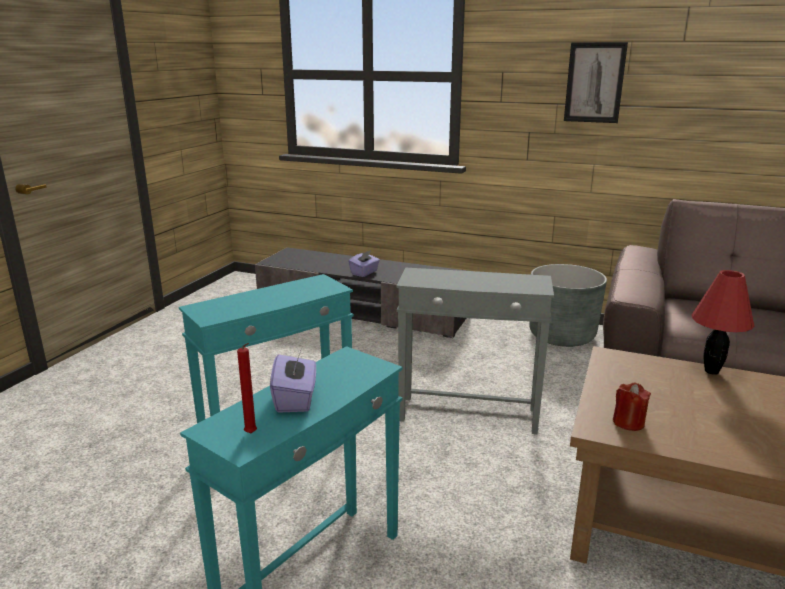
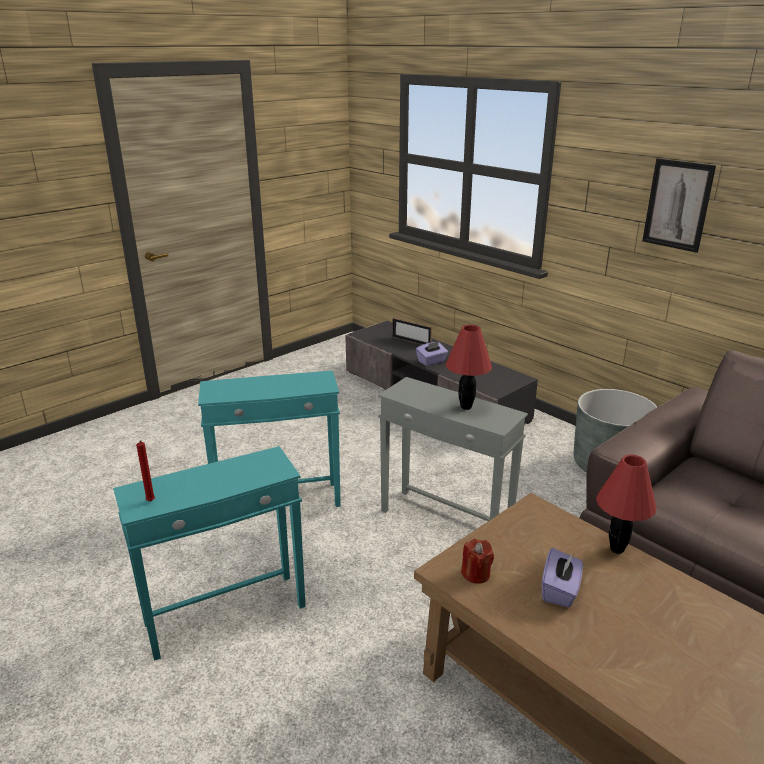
camera: 25 degrees right, 5 degrees up
(295, 399) = (201, 482): purple tissue box -> purple tissue box (560, 590)
(328, 260) = (411, 341): none -> picture frame
(492, 280) = (466, 407): none -> red table lamp

